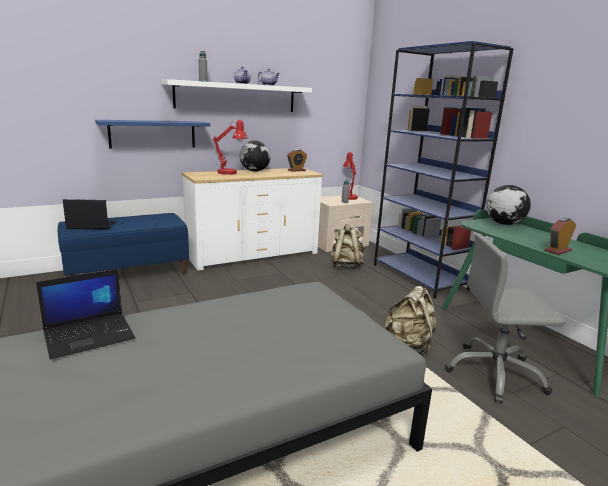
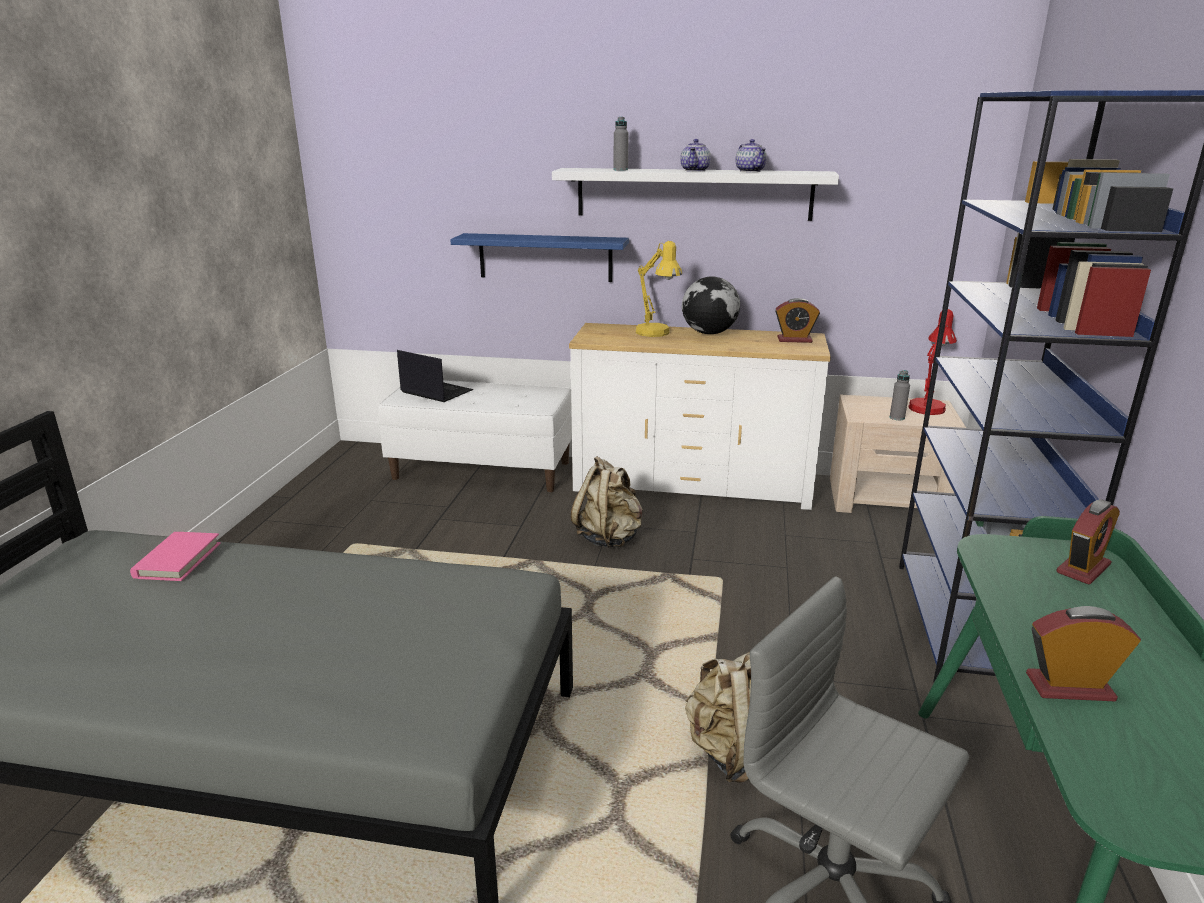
camera: 40 degrees right, 5 degrees up
(90, 335) = (178, 560): laptop -> pink book
(128, 273) = (483, 470): blue bench -> white bench
(231, 173) = (656, 334): red table lamp -> yellow table lamp
(346, 266) = (834, 553): beige backpack -> beige backpack (609, 538)
(503, 224) = (1083, 568): globe -> alarm clock

